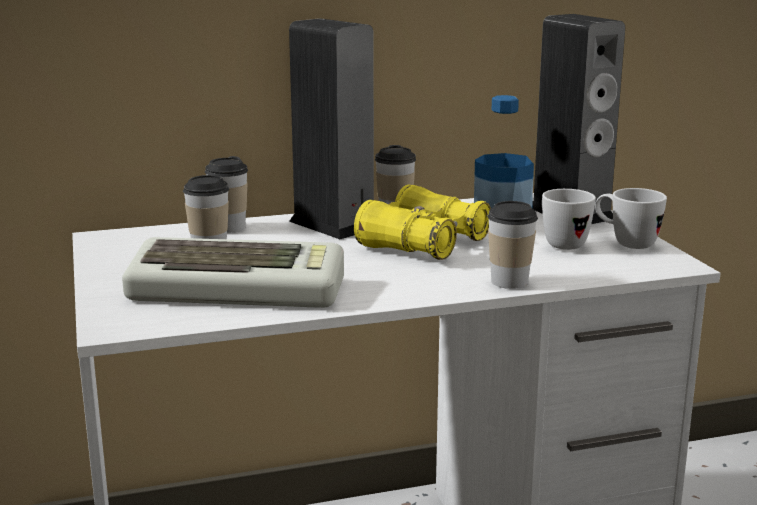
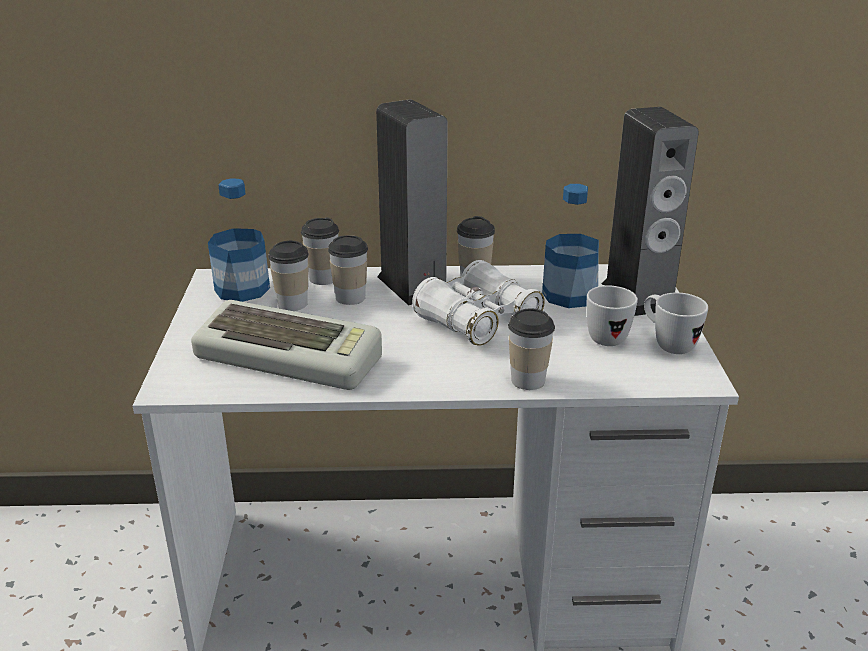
camera: 15 degrees right, 10 degrees up
(141, 243) = (242, 289): none -> bottle
(271, 239) = (350, 298): none -> cup
(423, 244) = (477, 320): yellow binoculars -> white binoculars

